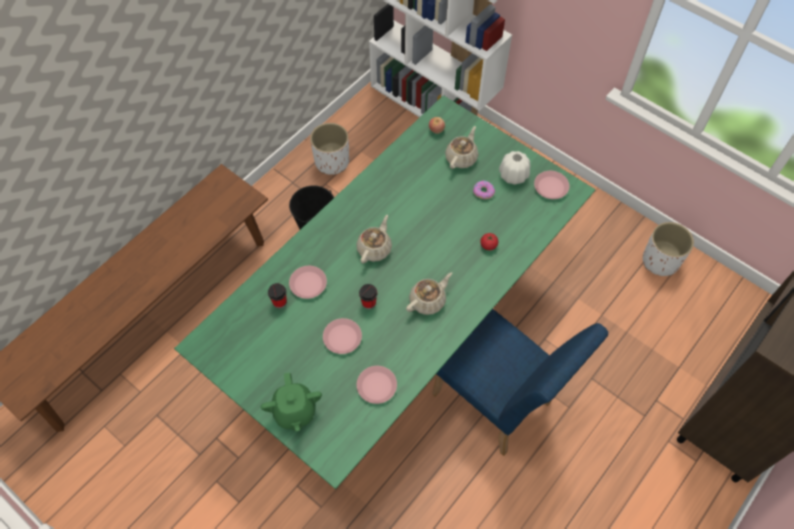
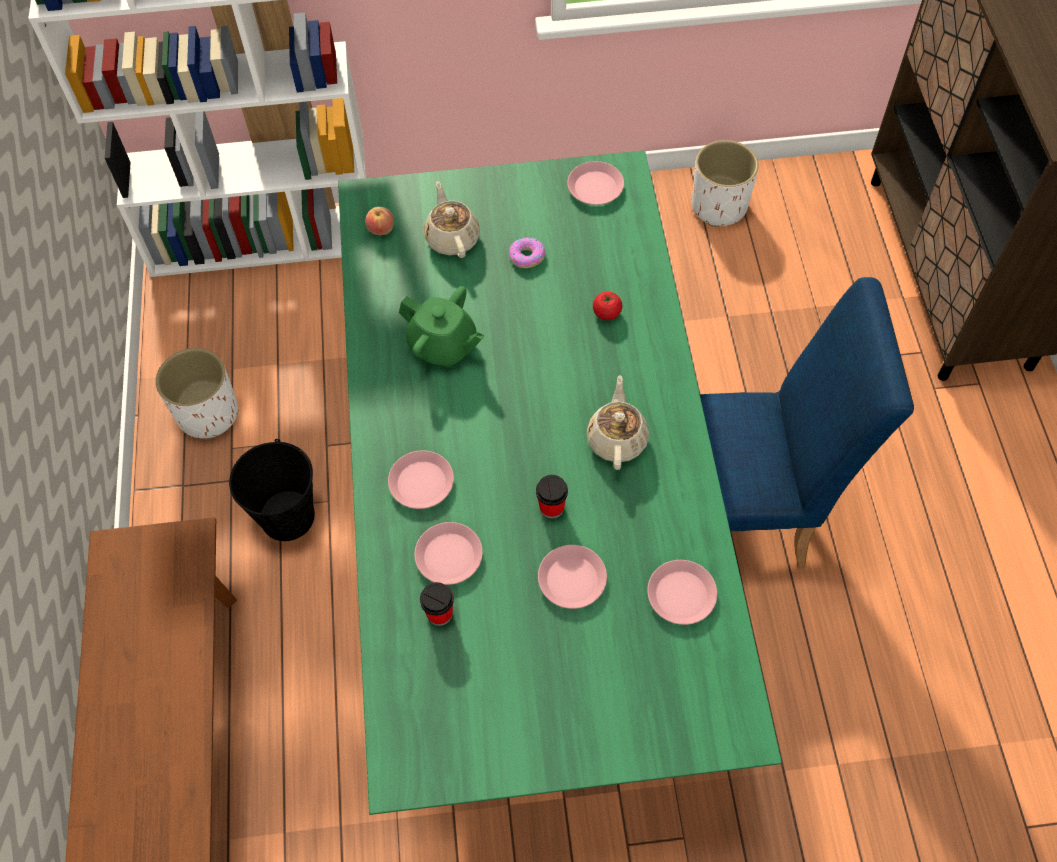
camera: 45 degrees left, 0 degrees up
(294, 411) = (624, 725): green teapot -> green teapot (443, 346)
(331, 246) = (421, 483): none -> pink plate
(375, 248) = (479, 436): beige teapot -> none
(513, 175) = (538, 209): white vase -> none

